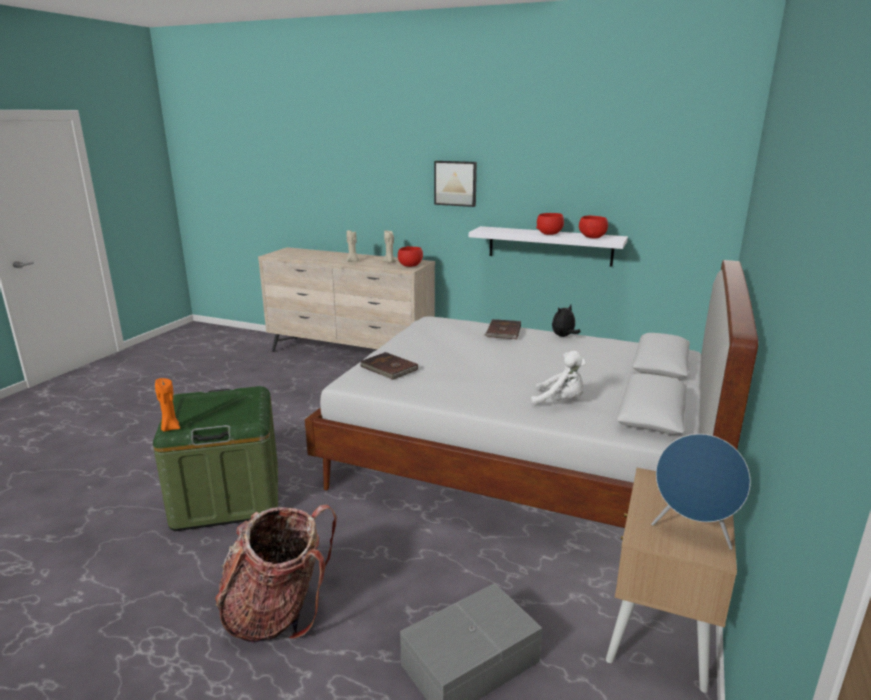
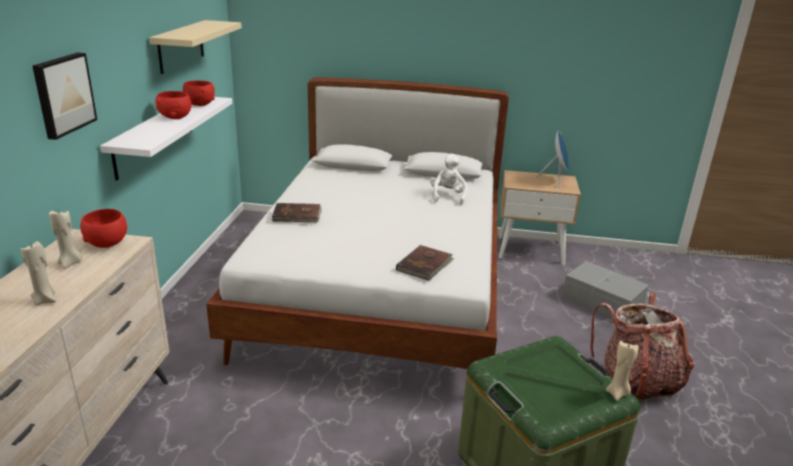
camera: 105 degrees left, 5 degrees up
(170, 428) = (617, 393): orange candle -> beige candle
(563, 336) = (299, 192): plush toy -> none
(619, 187) = (181, 46): none -> beige shelf

